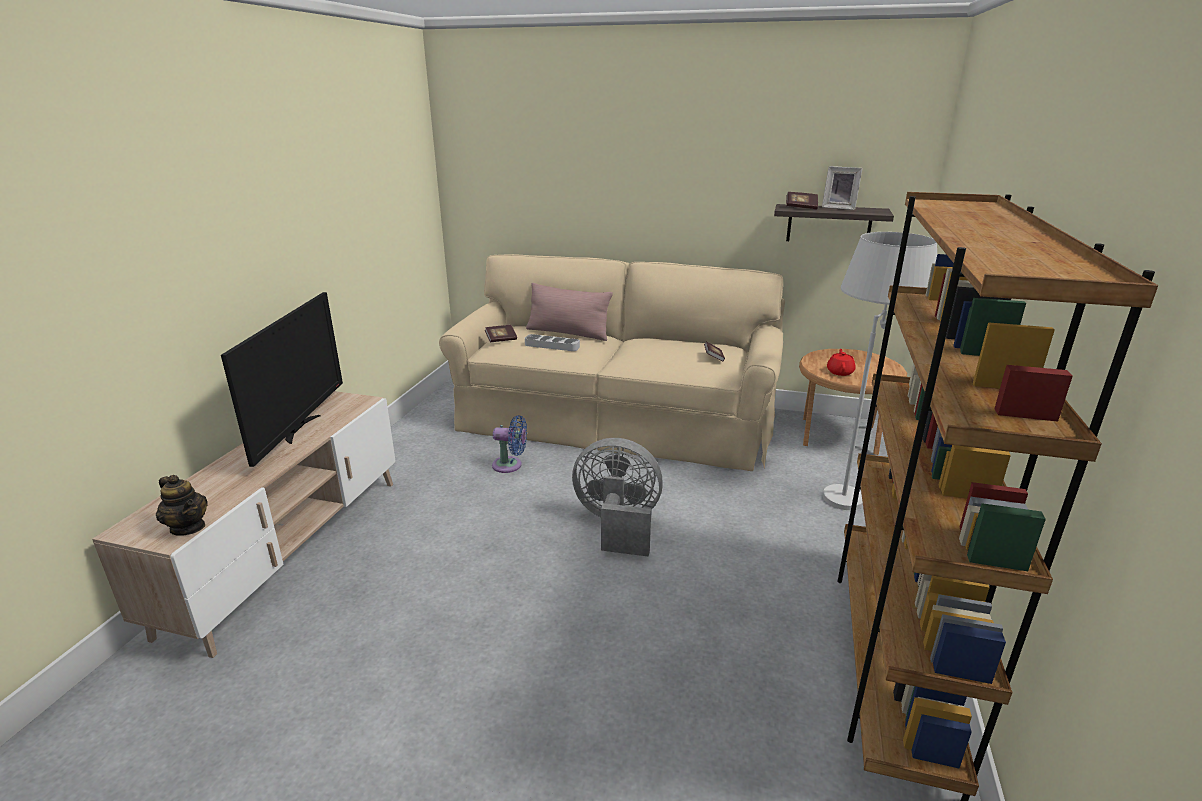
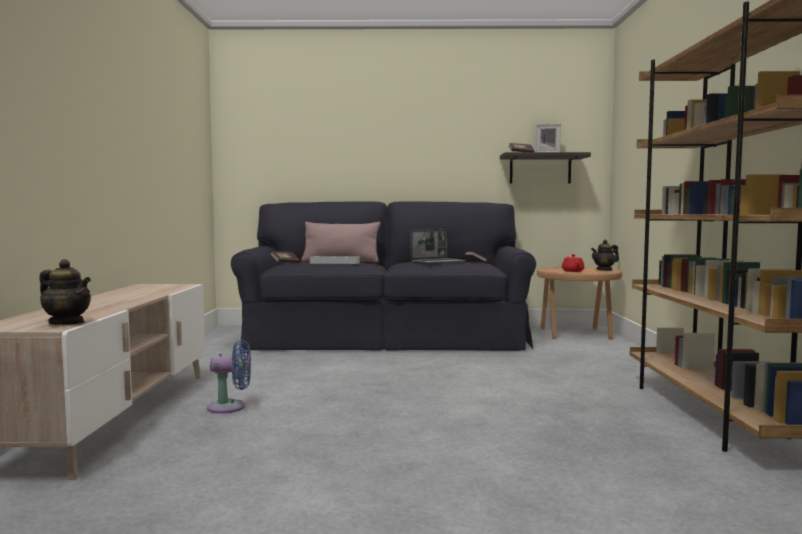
camera: 15 degrees left, 20 degrees down
(300, 428) = (132, 293): television -> none
(510, 465) = (310, 362): blue fan -> blue fan (230, 407)
(614, 419) = (385, 337): beige sofa -> black sofa
(617, 525) = (436, 380): grey fan -> none
(669, 354) = (438, 262): none -> laptop
(851, 489) = (608, 353): white floor lamp -> none
(886, 370) = (604, 270): none -> teapot

